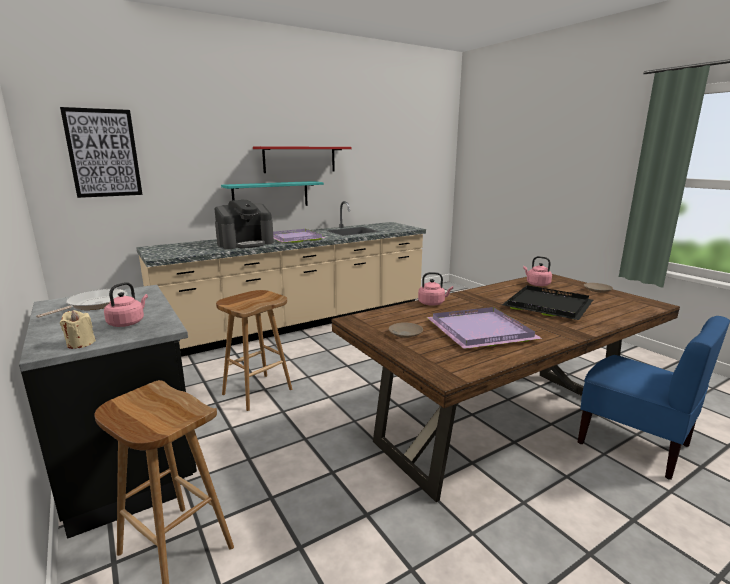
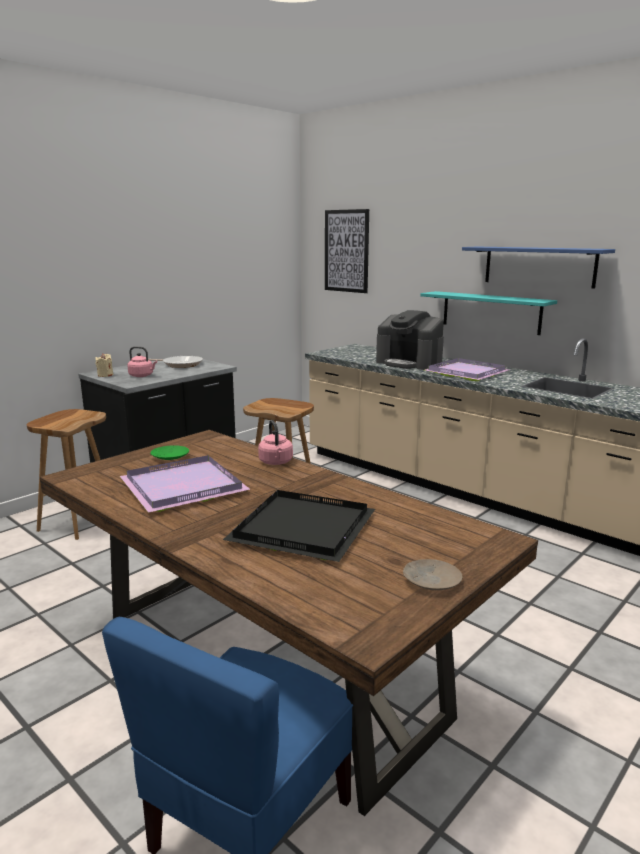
camera: 75 degrees right, 0 degrees up
(299, 159) = (539, 266): red shelf -> blue shelf
(405, 334) = (169, 457): beige plate -> green plate
(536, 284) = (427, 526): pink kettle -> none

